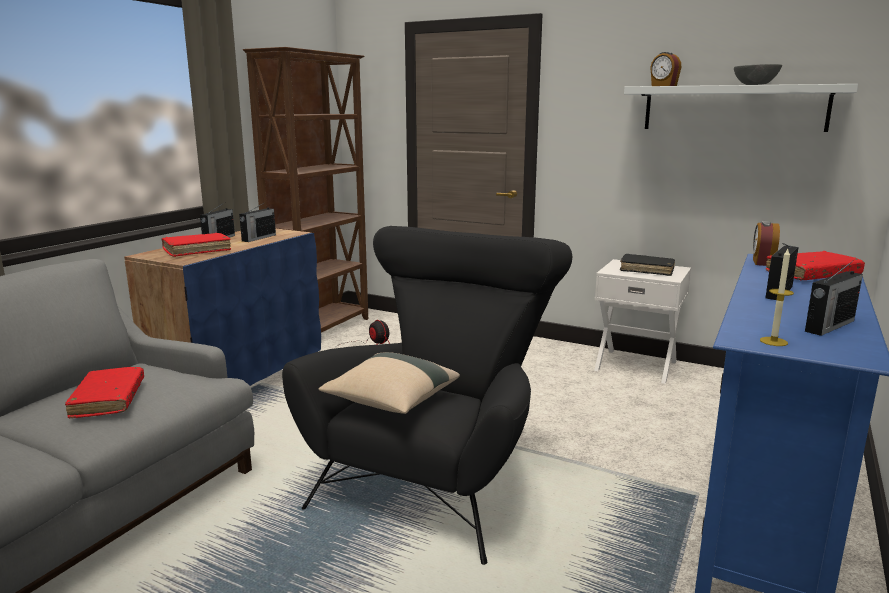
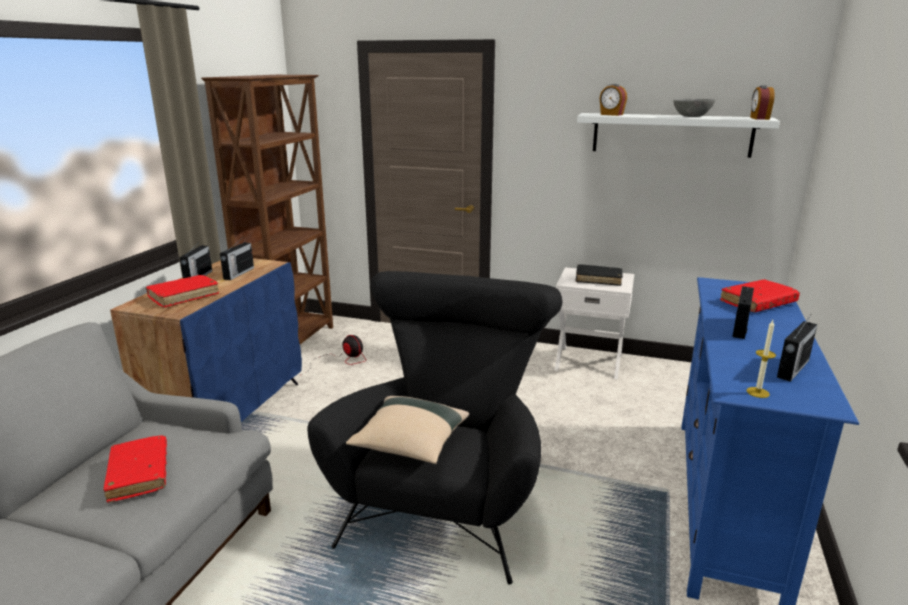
camera: 10 degrees left, 5 degrees up
(762, 262) = (713, 289): alarm clock -> alarm clock (759, 118)

